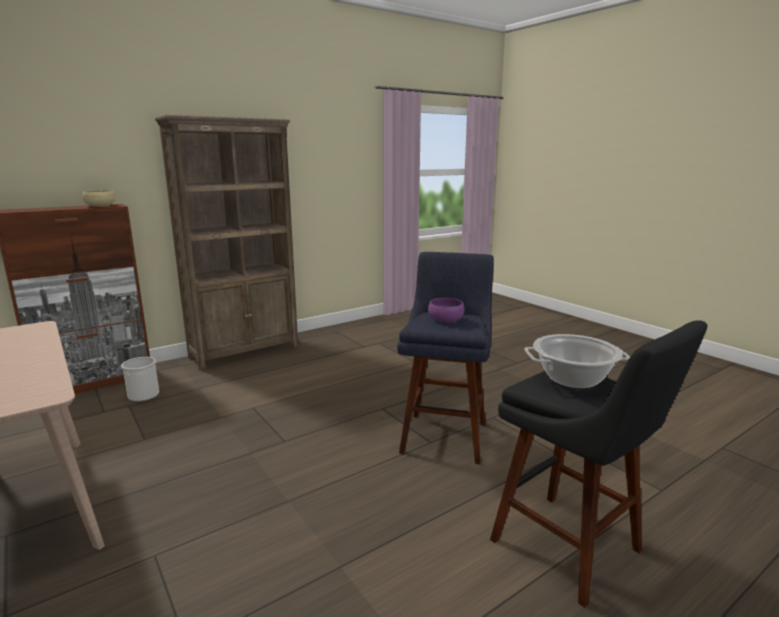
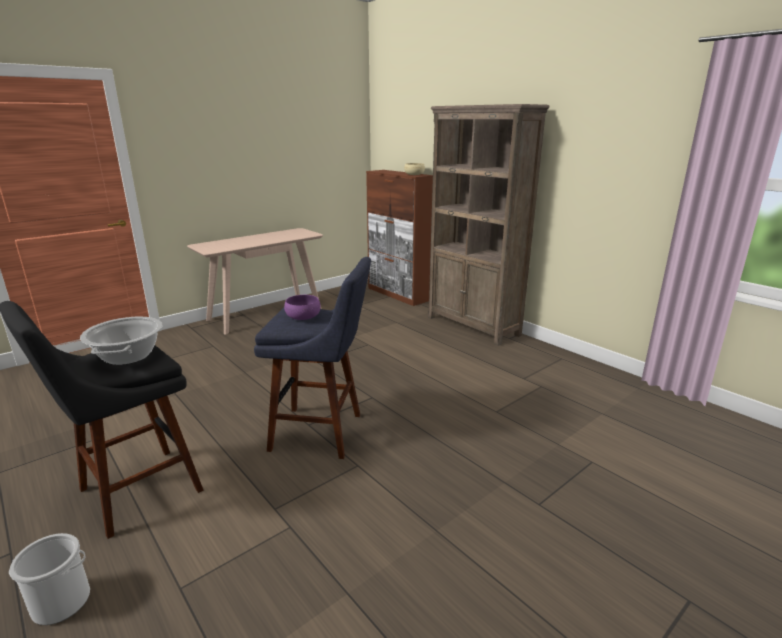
camera: 85 degrees right, 5 degrees up
(143, 395) = (382, 309): bucket -> bucket (60, 603)

